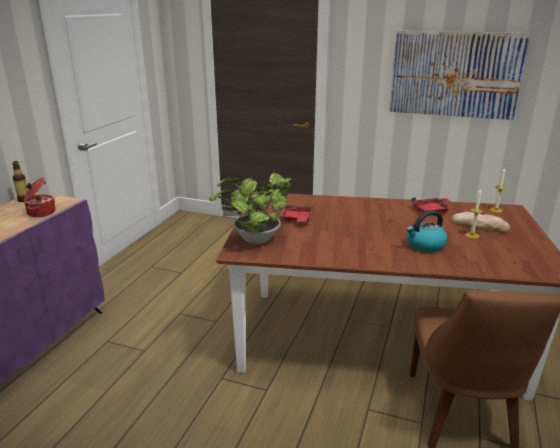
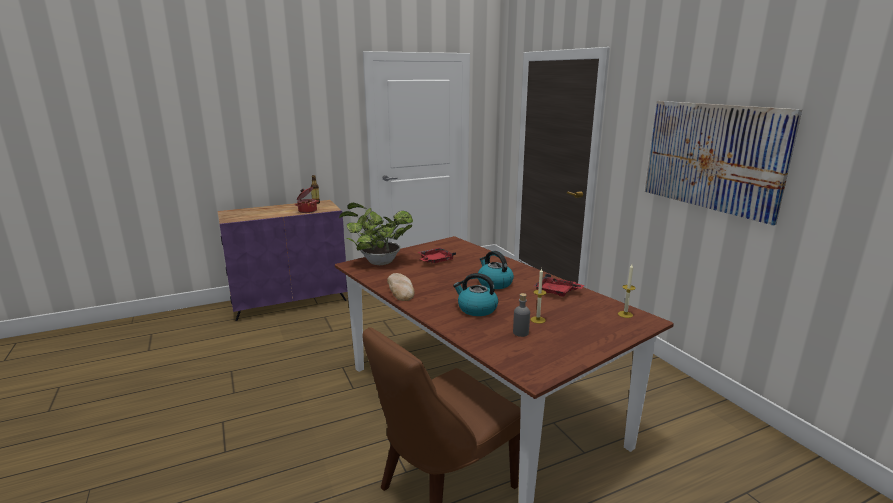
camera: 45 degrees right, 5 degrees down
(384, 220) = (494, 283): none -> kettle
(480, 225) = (569, 317): bread -> bread (401, 290)
(487, 249) = (520, 333): none -> grey bottle

